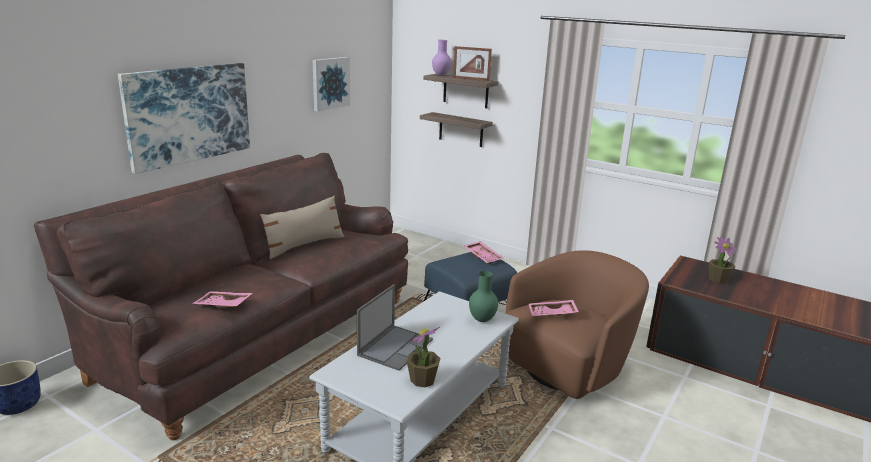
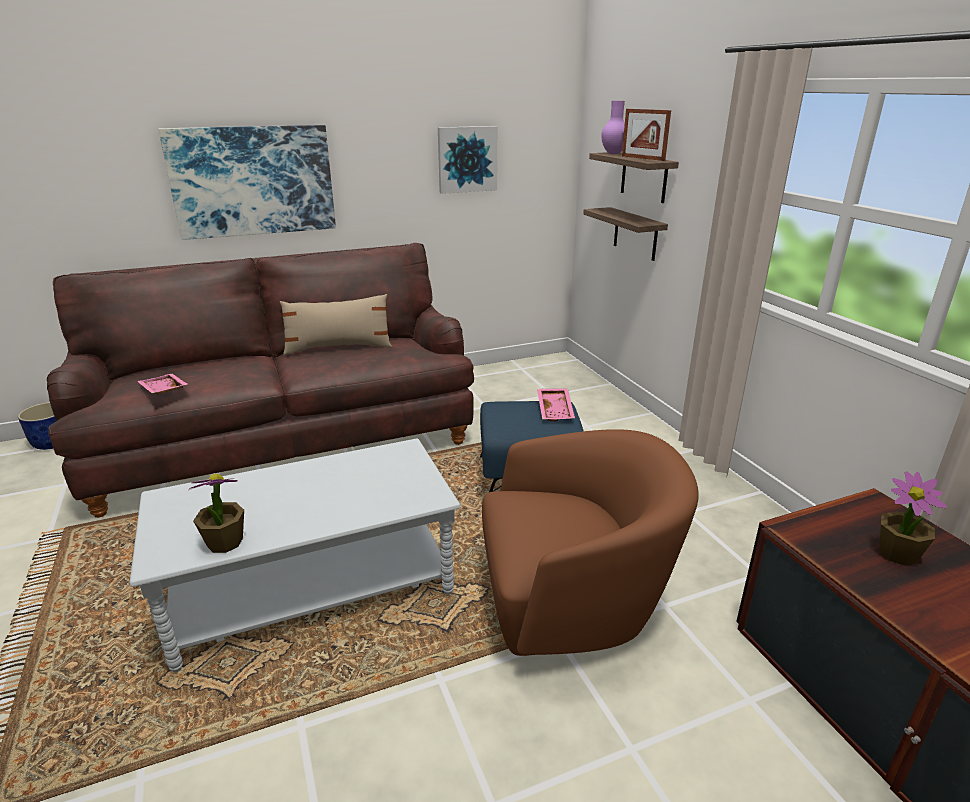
camera: 35 degrees right, 5 degrees up
(395, 347) = (264, 490): laptop -> none
(482, 319) = (410, 491): green vase -> none
(552, 314) = (529, 515): pink tray -> none

